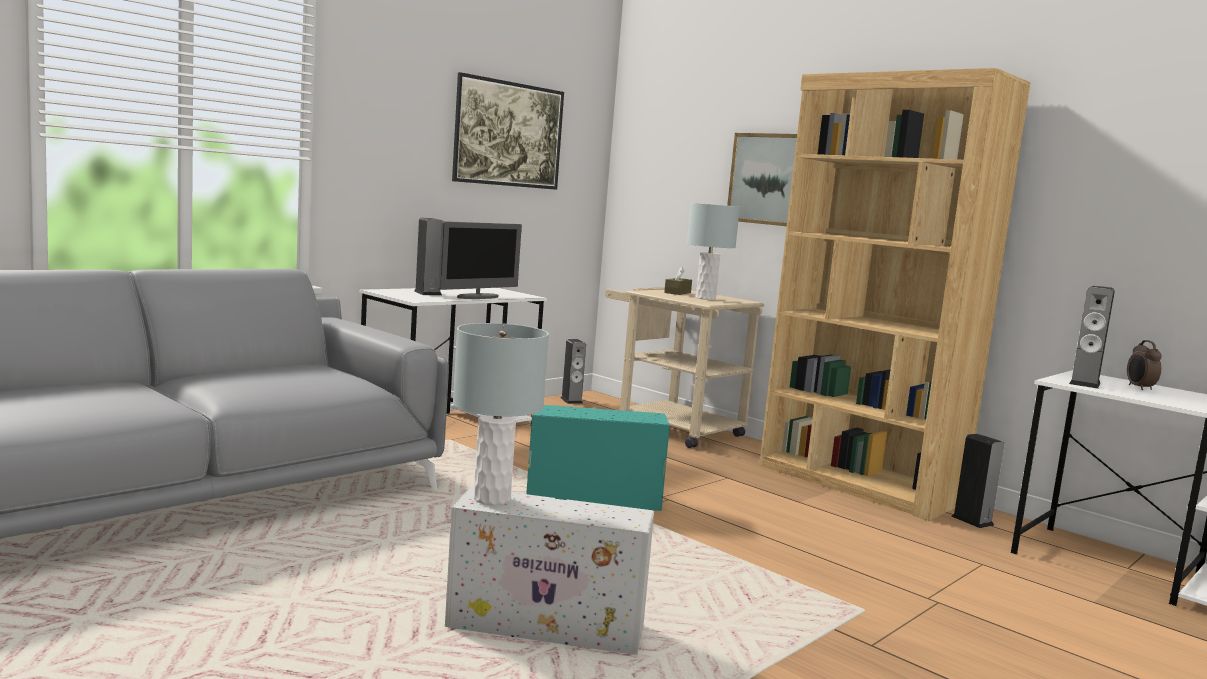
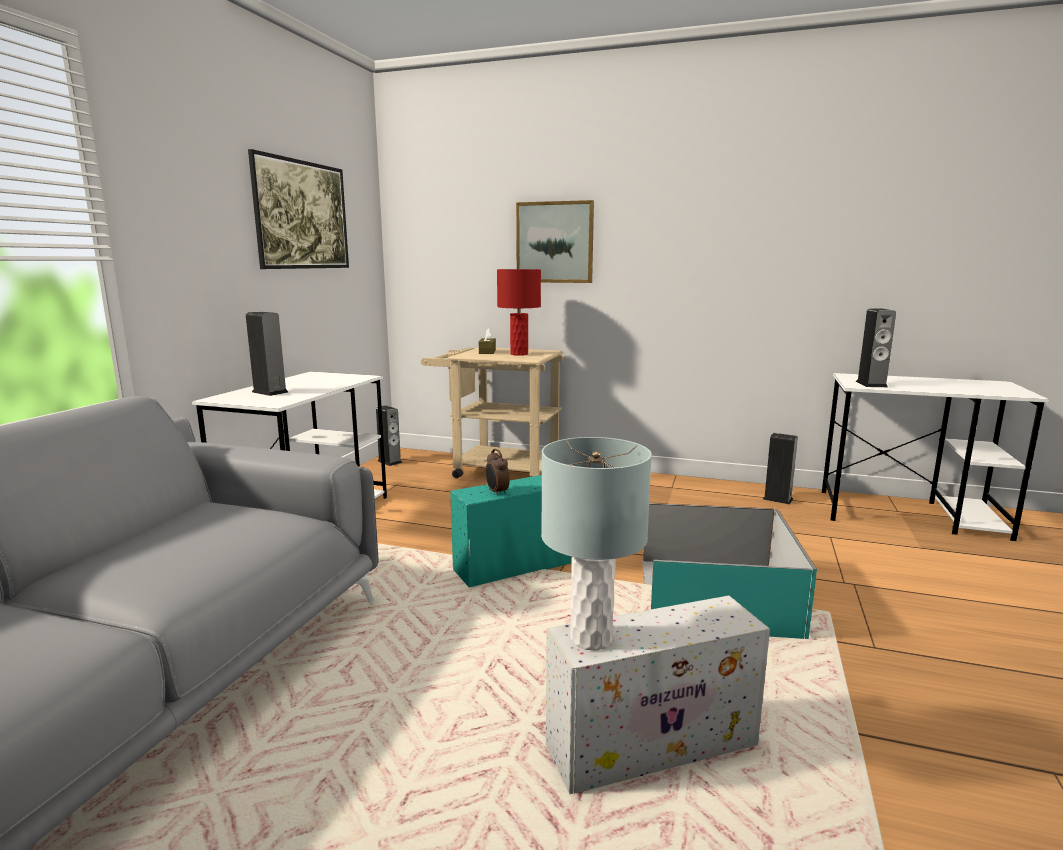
camera: 25 degrees left, 5 degrees up
(478, 297) = (325, 387): monitor -> none
(706, 298) = (519, 354): grey table lamp -> red table lamp
(758, 566) = (715, 595): none -> turquoise storage box
(858, 484) = (677, 487): brown bookcase -> none
(1139, 388) = (899, 381): alarm clock -> alarm clock (496, 492)

